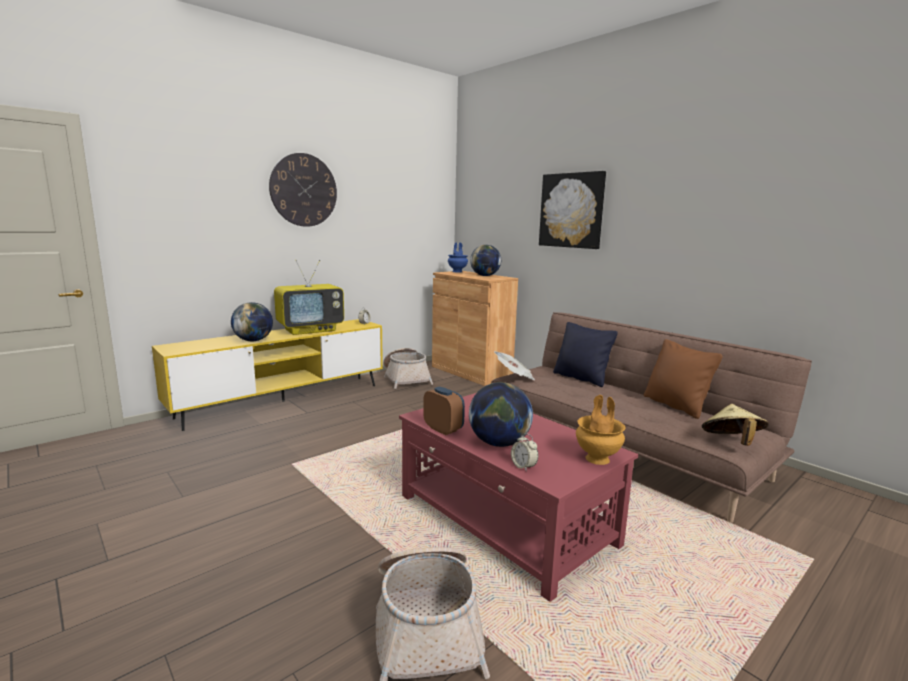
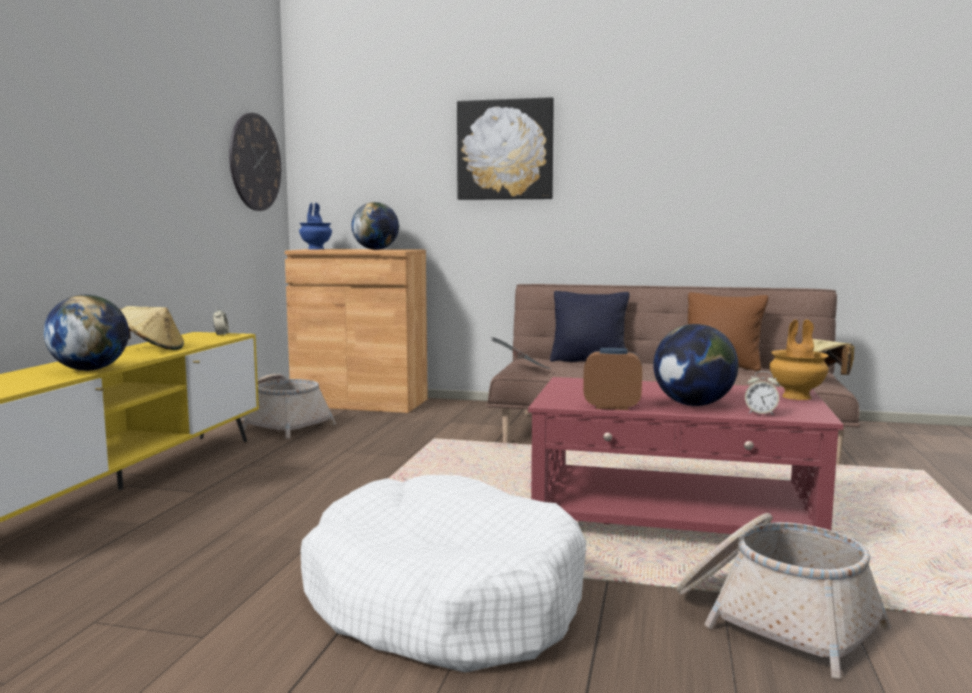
camera: 35 degrees left, 5 degrees down
(290, 521) = (443, 601): none -> white dog bed
(304, 190) = (108, 96): wall clock -> wall clock (255, 162)
(311, 330) = (153, 349): television -> beige hat

